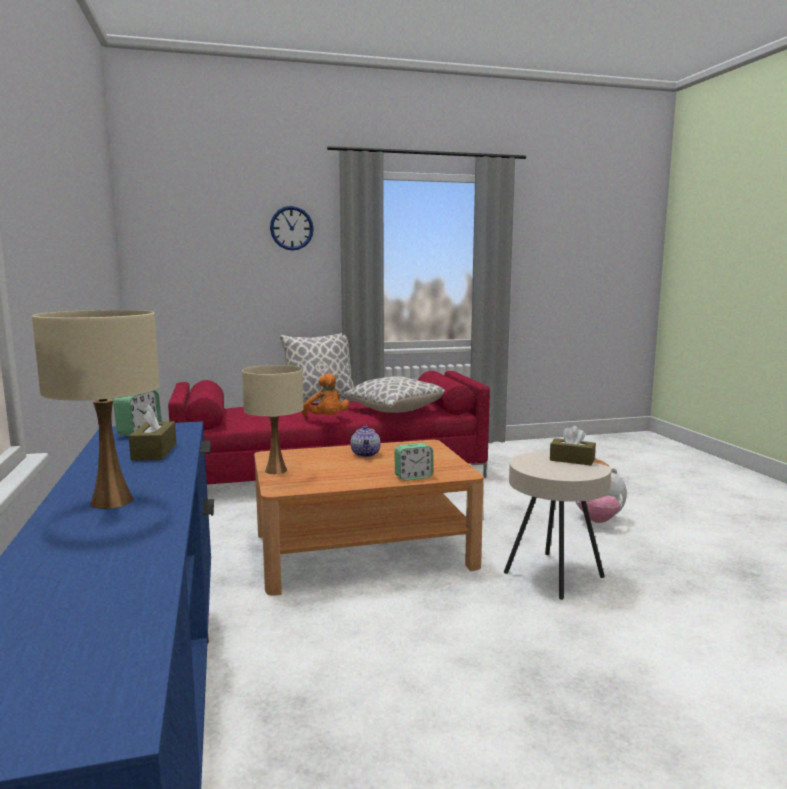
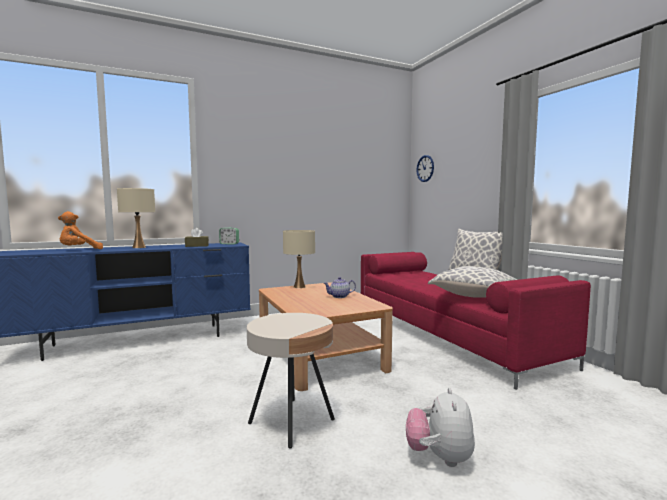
camera: 80 degrees right, 5 degrees down
(291, 228) = (482, 151): wall clock -> wall clock (425, 168)
(326, 419) = (419, 285): orange plush toy -> orange plush toy (79, 250)
(413, 477) = (294, 306): alarm clock -> none
(572, 460) = (304, 327): brown tissue box -> none

